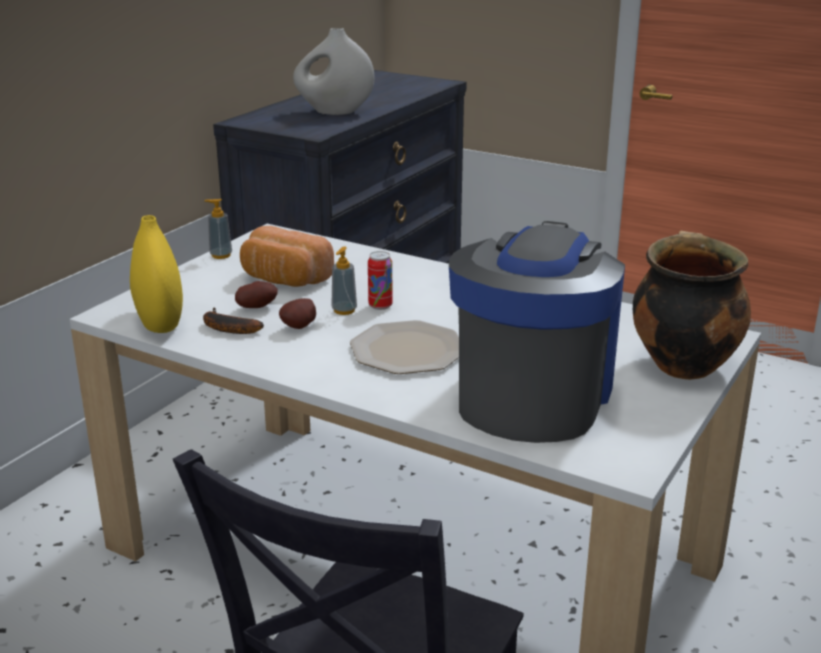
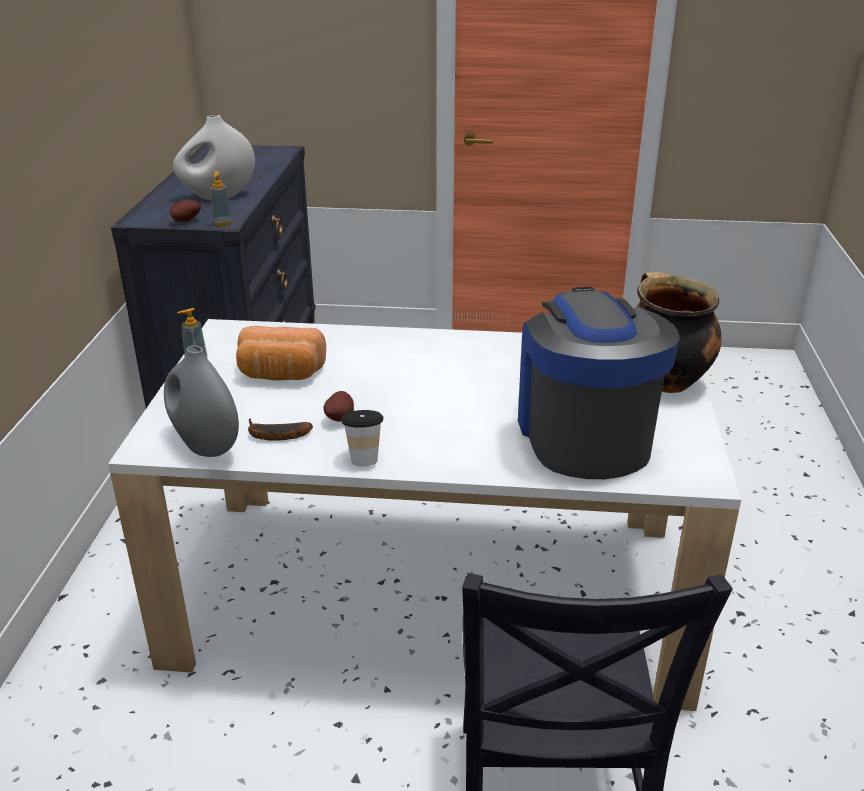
camera: 25 degrees left, 5 degrees up
(159, 323) = (205, 446): yellow vase -> grey vase
(257, 307) = (282, 408): potato -> potato (186, 221)
(287, 365) = (364, 458): none -> cup
(344, 310) = (363, 393): soap dispenser -> soap dispenser (222, 223)
(380, 306) = (390, 381): can -> none
(408, 350) = (452, 419): plate -> none

